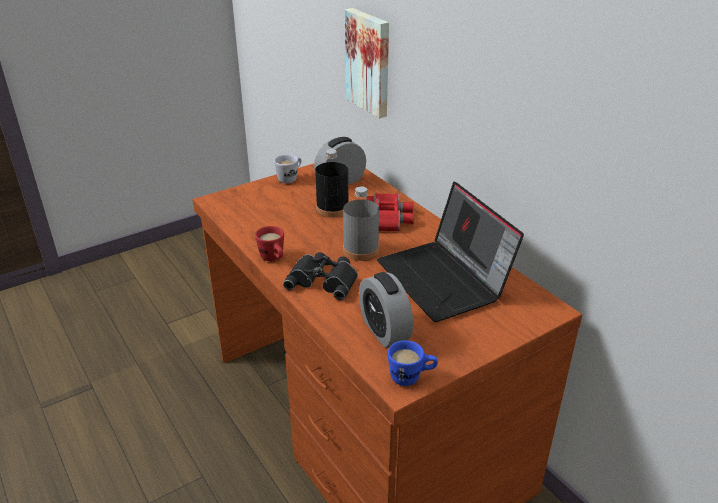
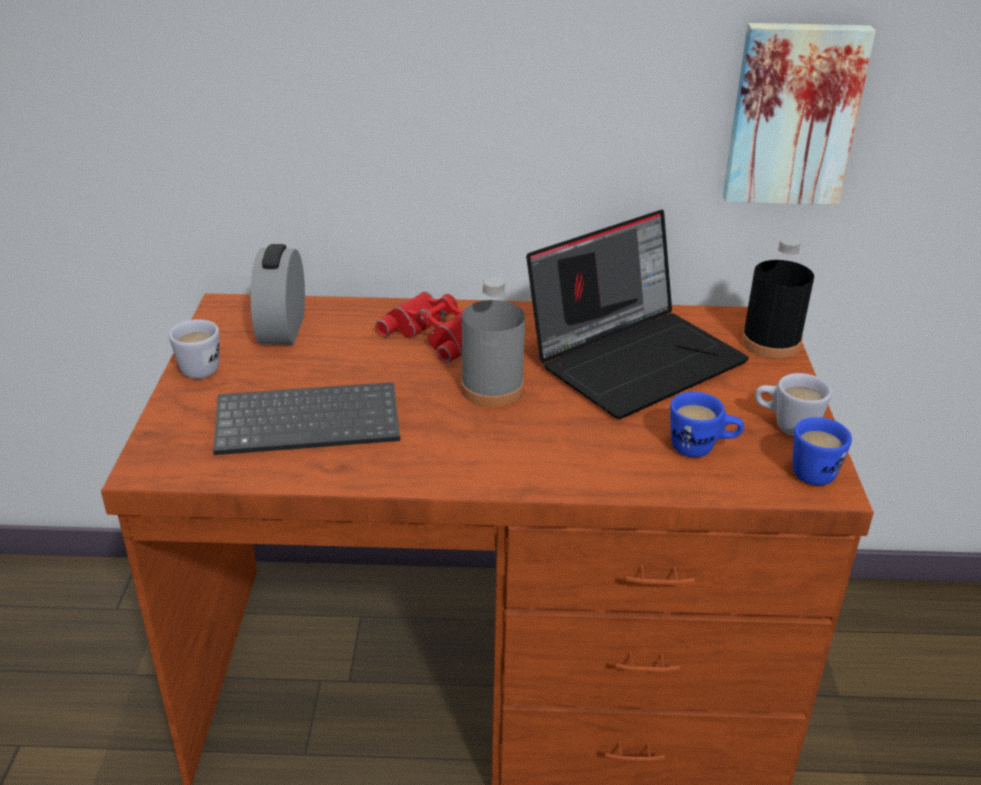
camera: 55 degrees left, 0 degrees up
(273, 259) = (419, 473): red mug -> none
(282, 218) = (310, 420): none -> keyboard
(324, 280) = (530, 449): black binoculars -> none
(332, 209) = (349, 366): black bottle -> black bottle (770, 343)
(369, 62) = (245, 100): picture -> picture (793, 114)
(384, 330) = (701, 449): alarm clock -> blue mug
(443, 353) = (786, 425): none -> white mug
(445, 280) = (635, 358): laptop -> laptop turned 45 degrees counterclockwise

